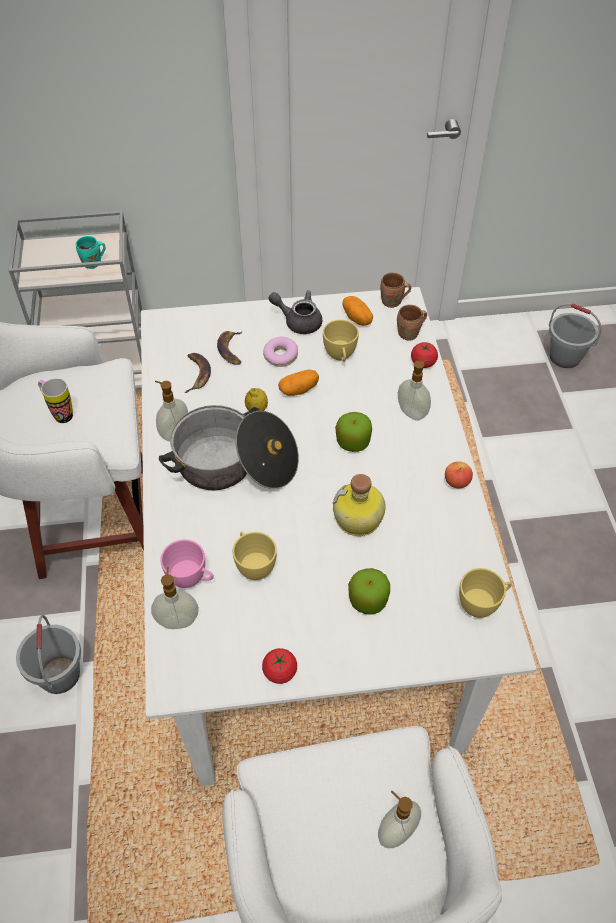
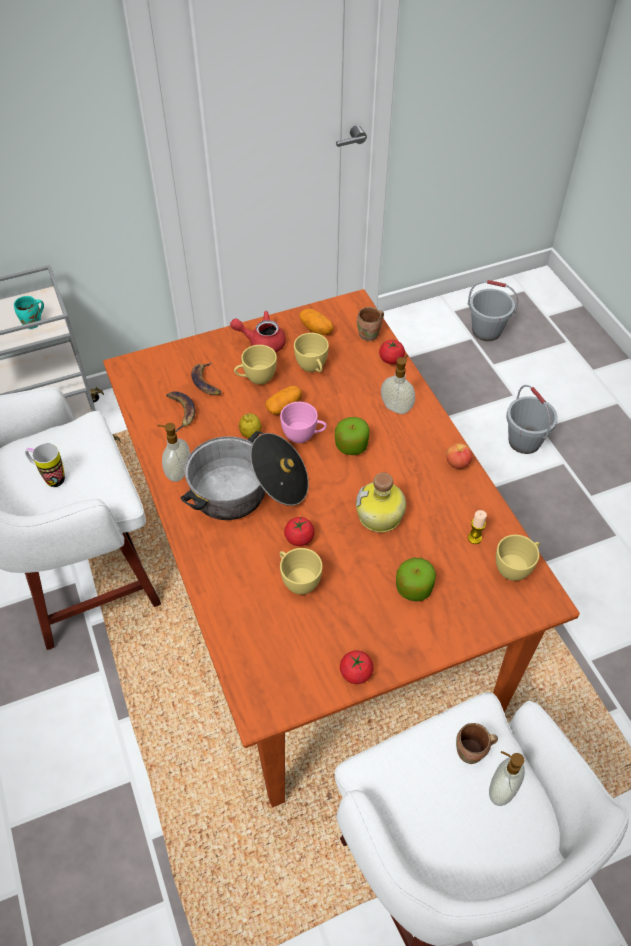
camera: 15 degrees left, 0 degrees up
(60, 675) = (99, 738): grey bucket -> grey bucket (524, 441)
(177, 620) = (243, 649): soap dispenser -> none
(191, 579) = (243, 607): pink cup -> pink cup (303, 436)
(269, 523) = (299, 538): none -> tomato
(280, 356) = (256, 378): donut -> yellow cup
(298, 321) = (262, 342): grey teapot -> red teapot
(309, 586) = (317, 594): white dining table -> brown dining table
(392, 302) = (344, 308): brown mug -> brown mug (472, 753)
(448, 563) = (474, 538): none -> candle

